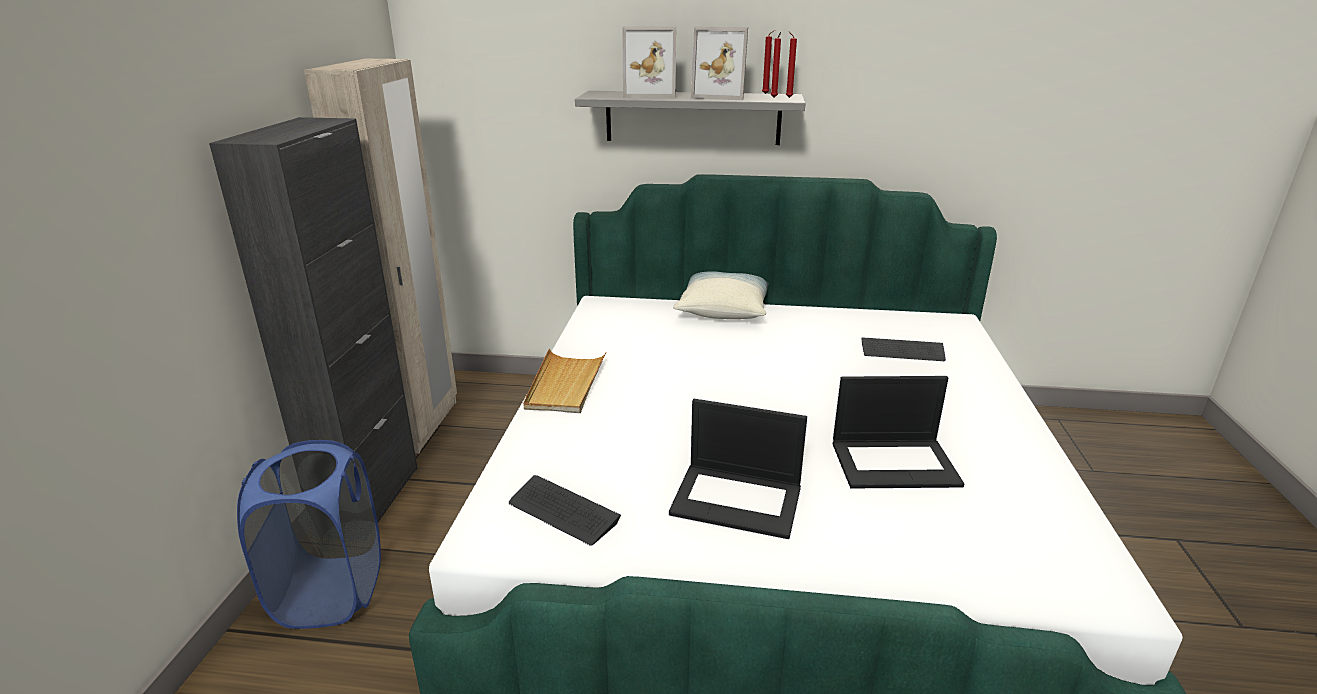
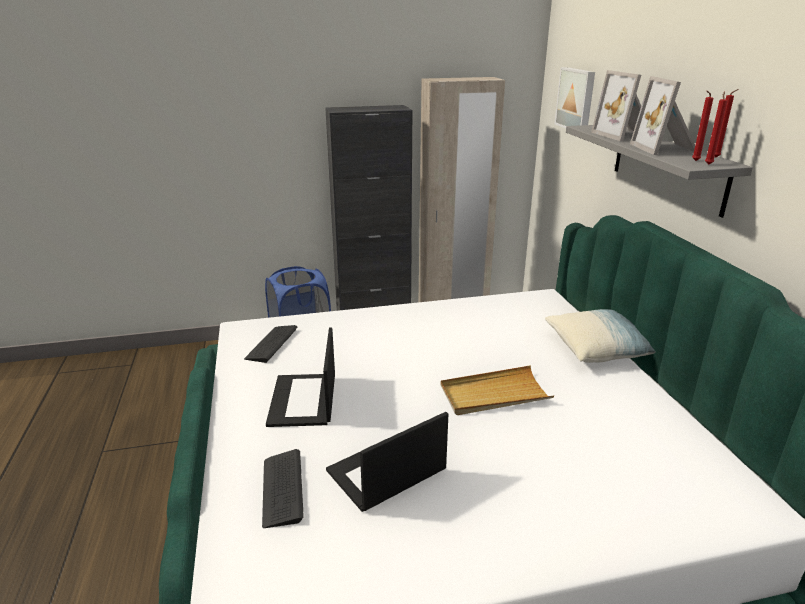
camera: 70 degrees right, 0 degrees up
(497, 73) = (576, 99): none -> picture
(565, 384) = (410, 313): beige tray -> beige tray (494, 394)
(895, 463) = (386, 472): laptop -> laptop turned 75 degrees clockwise
(902, 351) = (620, 466): keyboard -> keyboard (282, 489)

